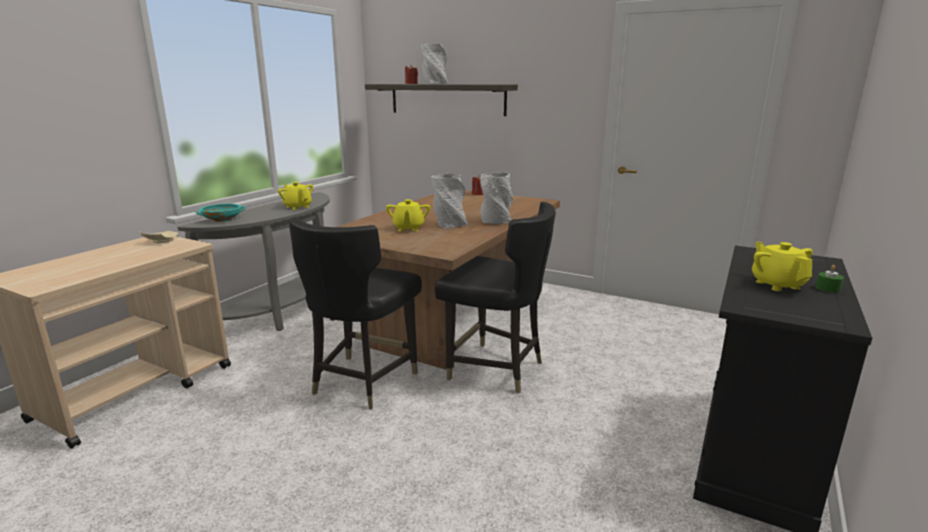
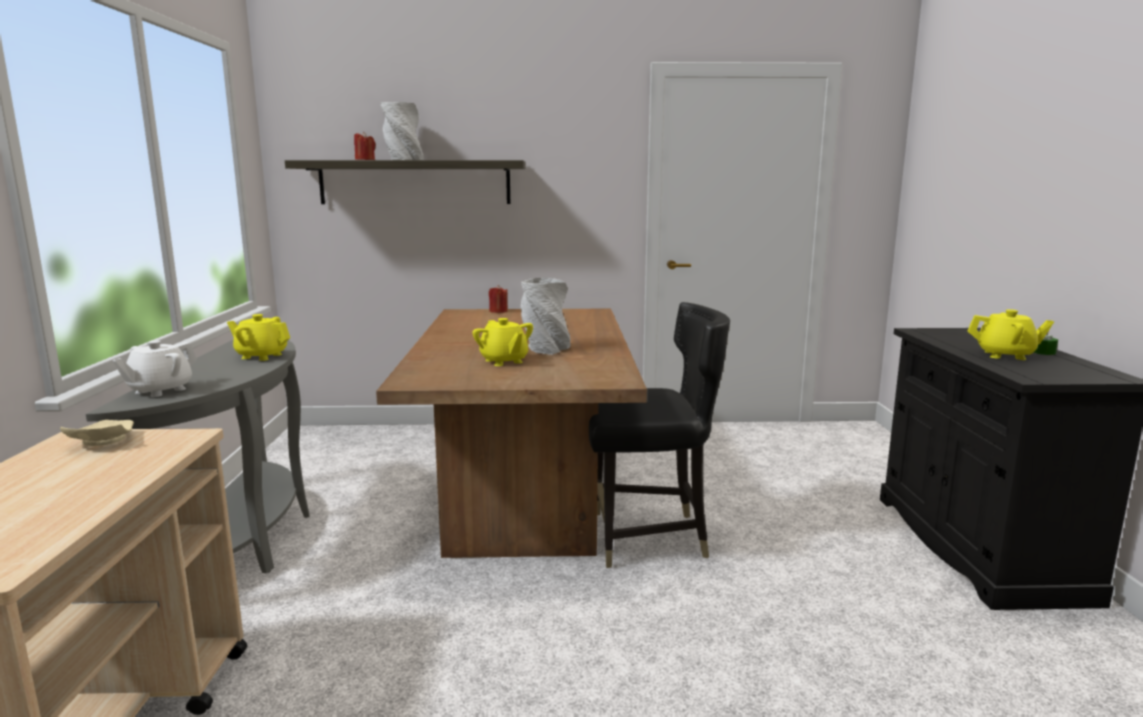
camera: 30 degrees left, 5 degrees down
(222, 219) = (160, 390): turquoise bowl -> white teapot
(363, 381) = (498, 605): black chair -> none
(496, 221) = (594, 339): grey vase -> none
(777, 284) = (1005, 355): yellow teapot -> yellow teapot turned 150 degrees clockwise

